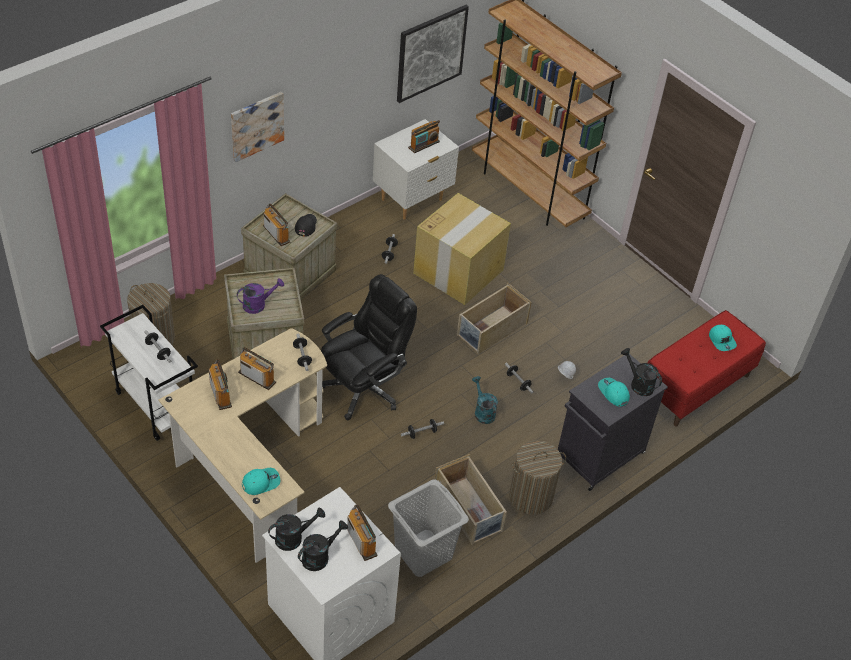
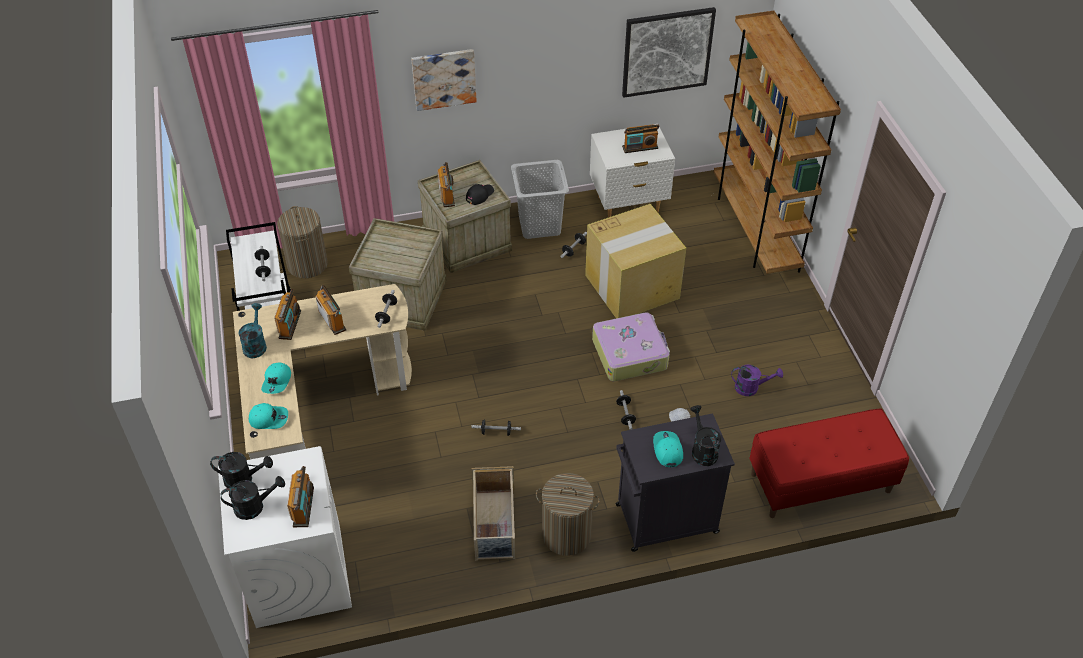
camera: 30 degrees right, 0 degrees up
(258, 304) = (387, 254): purple watering can -> purple watering can (751, 388)
(364, 388) = (467, 370): black office chair -> none
(424, 553) = (423, 550): grey laundry basket -> grey laundry basket (540, 225)
(483, 411) = (570, 432): turquoise watering can -> turquoise watering can (255, 344)
(491, 329) = (630, 353): beige storage box -> suitcase
(722, 340) = (856, 439): turquoise cap -> turquoise cap (277, 381)

